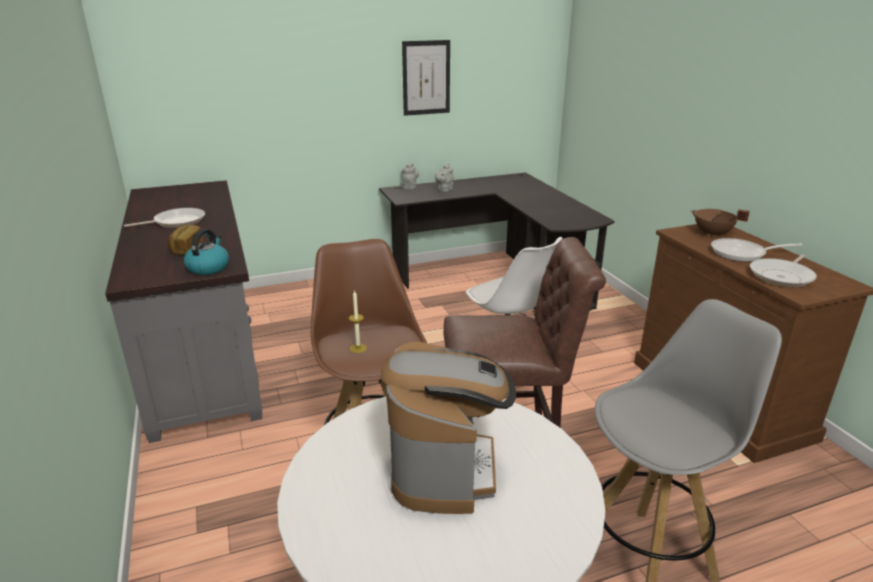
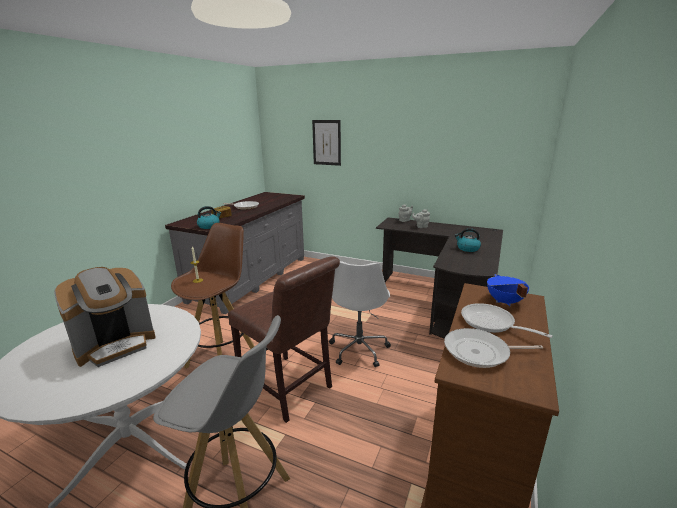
camera: 45 degrees right, 5 degrees down
(426, 78) = (427, 149): picture -> picture (326, 142)
(539, 202) = (467, 248): none -> kettle
(712, 234) = (504, 302): brown cooking pot -> blue cooking pot

